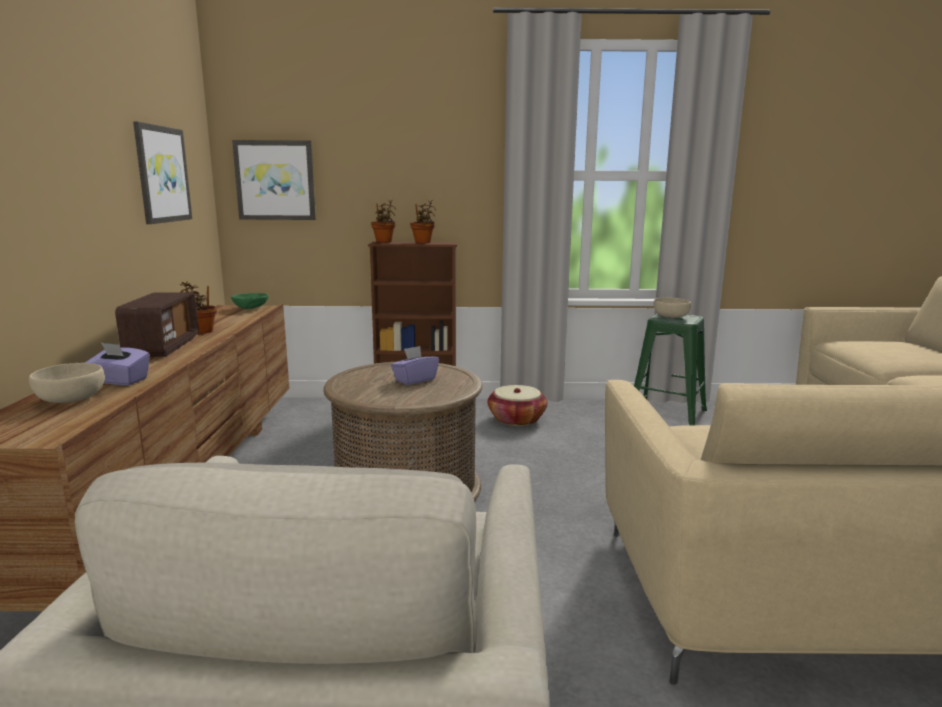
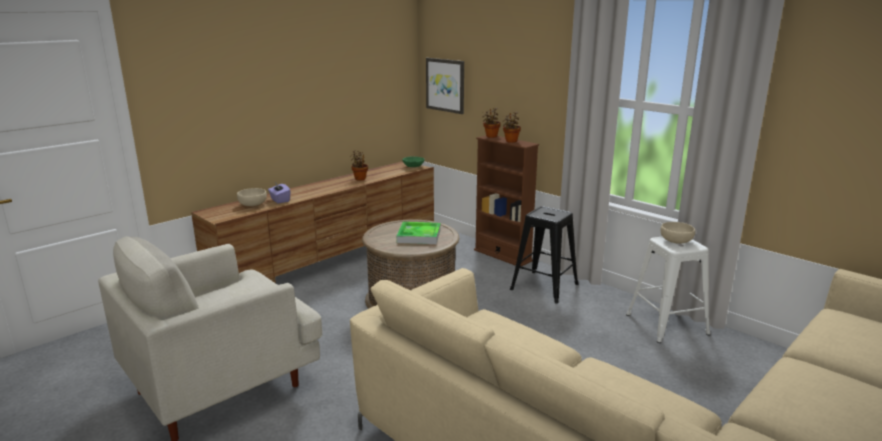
camera: 45 degrees right, 5 degrees up
(162, 174) = (363, 86): picture -> none
(163, 347) = (327, 185): radio -> none
(415, 380) = (419, 236): purple tissue box -> tray
(517, 419) = (545, 286): basket -> black stool
(666, 414) = (665, 324): green stool -> white stool

